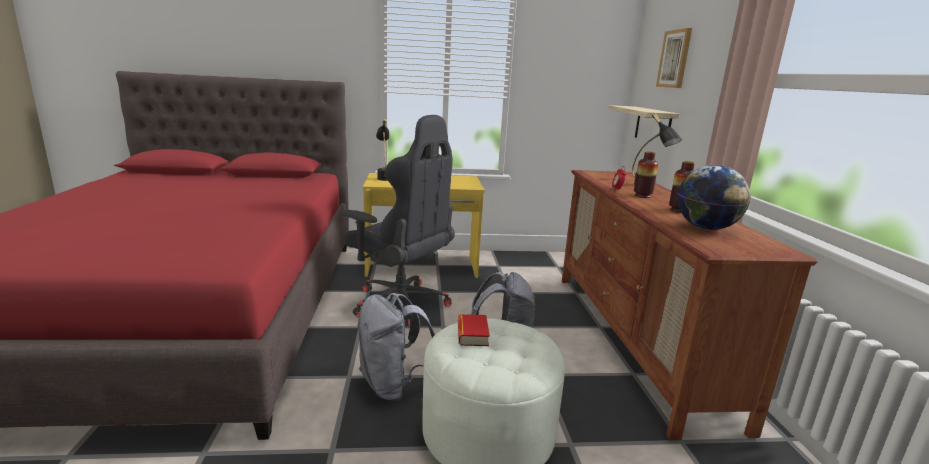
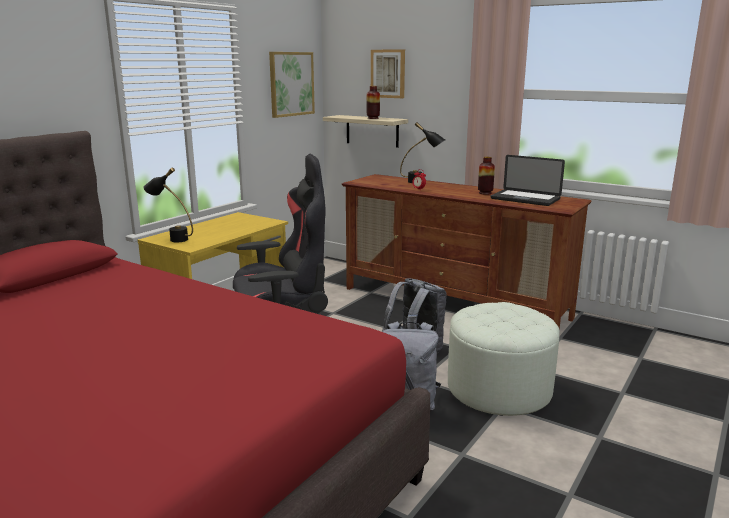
camera: 50 degrees left, 0 degrees up
(472, 334) = (484, 319): book -> none
(582, 68) = (291, 84): none -> picture
(642, 196) = (442, 189): vase -> vase (373, 118)
(706, 228) = (525, 199): globe -> laptop

